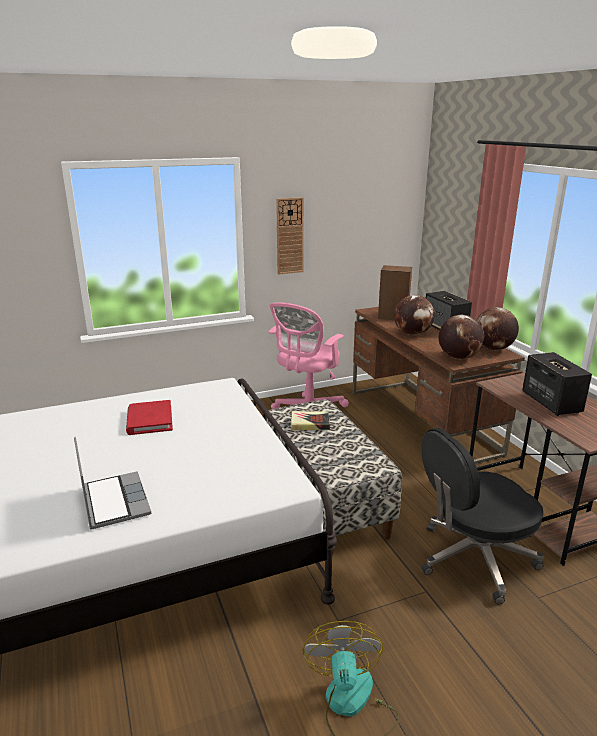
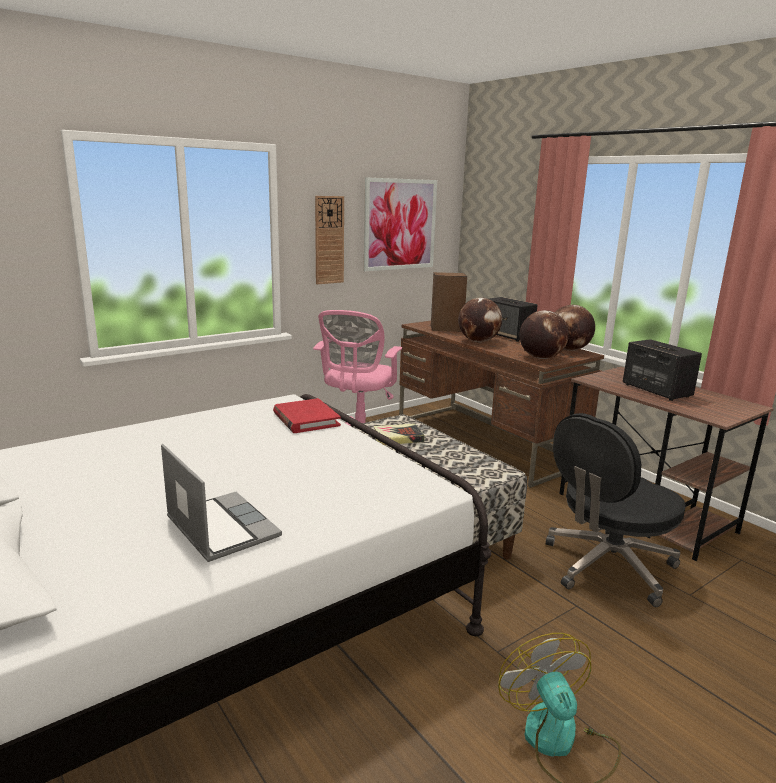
camera: 15 degrees left, 5 degrees down
(149, 420) = (216, 440): red book -> red book (306, 419)
(359, 219) = (400, 224): none -> picture

